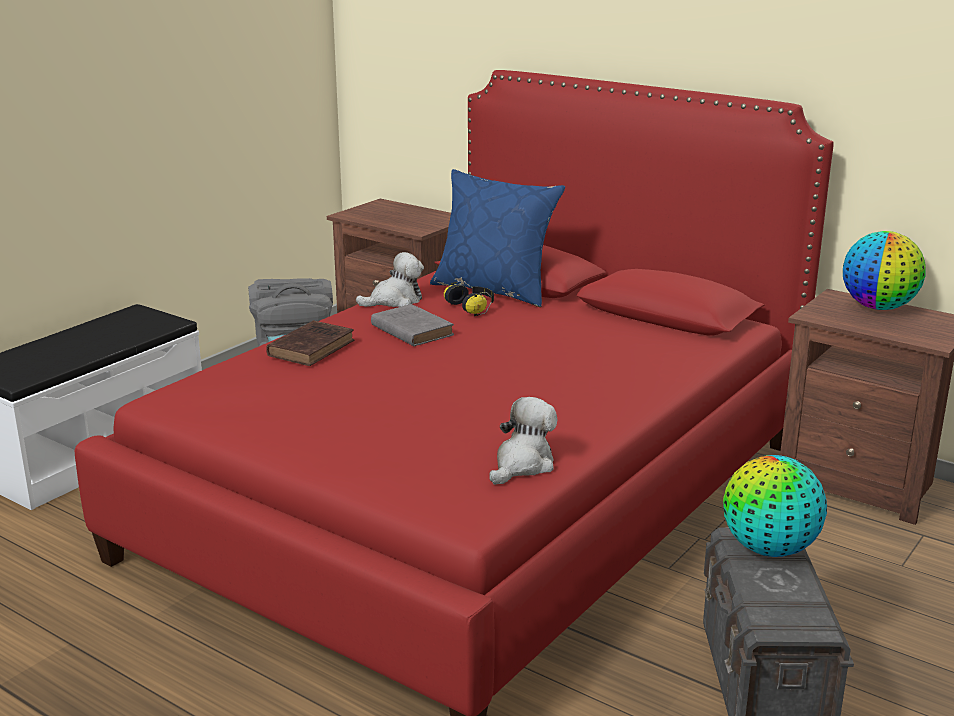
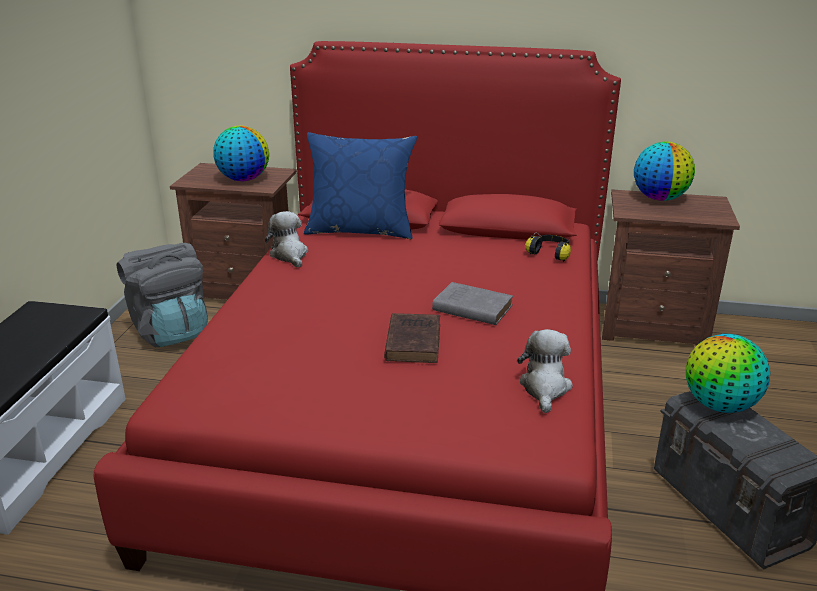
camera: 25 degrees left, 5 degrees up
(312, 347) = (265, 315): brown book -> brown book (413, 341)
(394, 301) = (289, 255): plush toy -> plush toy turned 60 degrees counterclockwise
(405, 220) = (244, 179): none -> globe
(411, 330) = (331, 280): grey book -> grey book (470, 307)
(472, 307) = (359, 249): headphones -> headphones (550, 254)

